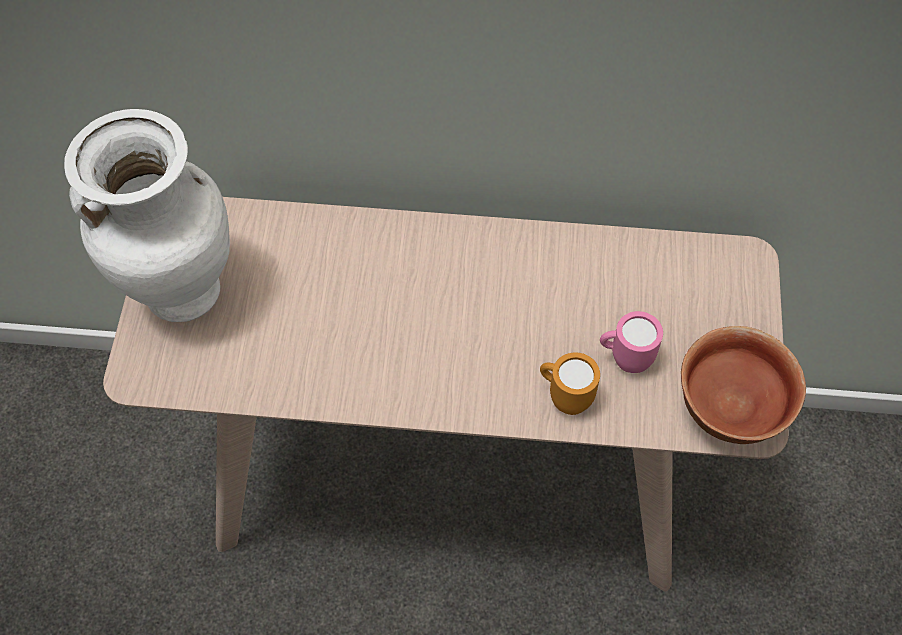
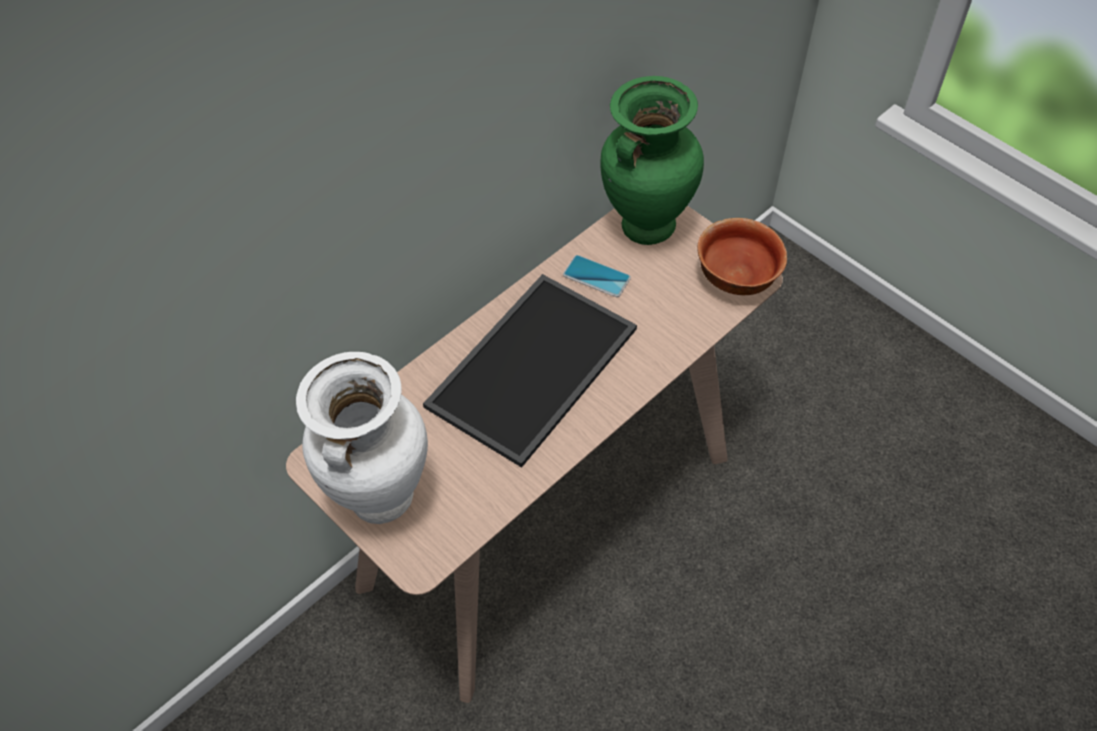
camera: 50 degrees left, 5 degrees down
(432, 309) = (534, 370): none -> tray
(564, 397) = (658, 348): orange mug -> none
(598, 280) = (596, 277): none -> phone
(625, 359) = (660, 302): pink mug -> none
(709, 276) = (645, 226): none -> green vase

